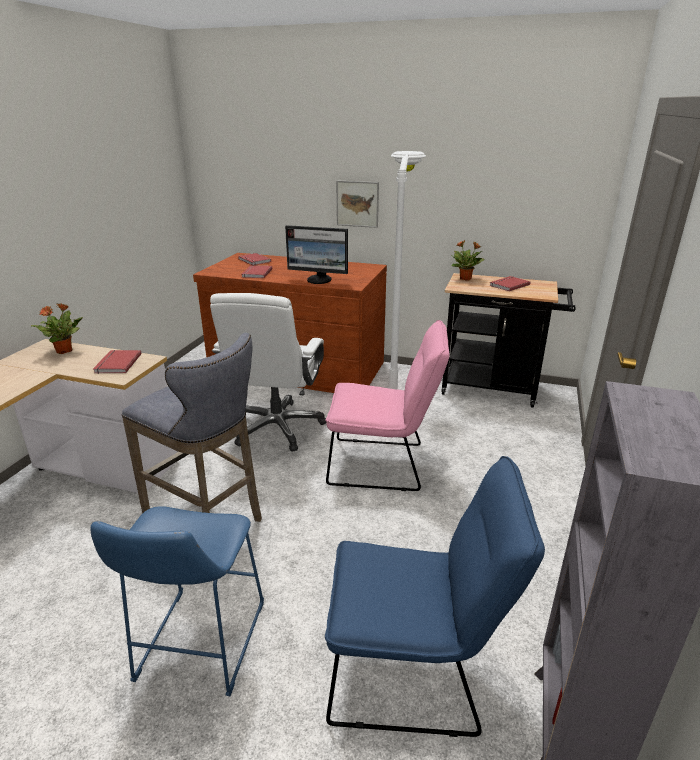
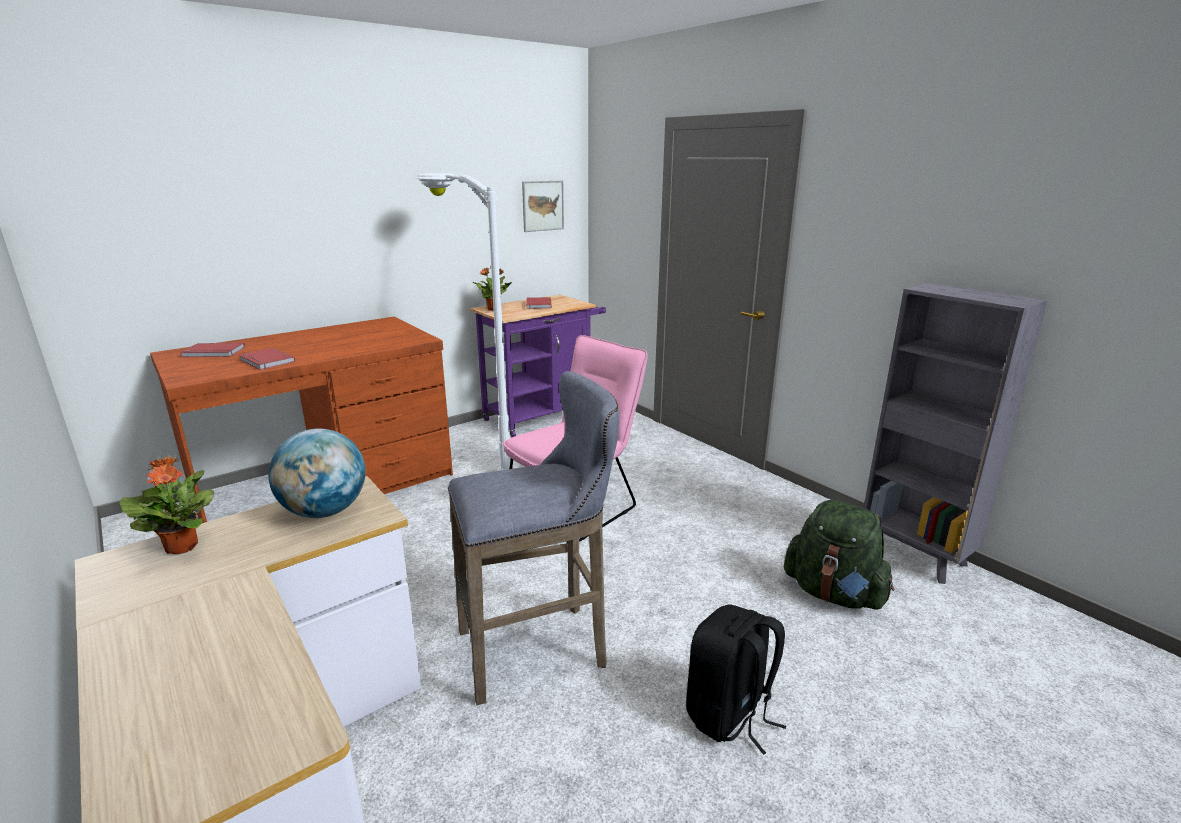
camera: 55 degrees left, 5 degrees down
(116, 363) = (324, 512): red book -> globe
(198, 646) = (730, 715): blue stool -> black backpack
(277, 427) = (424, 541): white office chair -> none
(319, 280) = (369, 345): monitor -> none
(357, 204) = (343, 247): picture -> picture (543, 206)
(415, 671) = (834, 593): blue chair -> green backpack
(496, 389) = (543, 415): black cart -> purple cart

